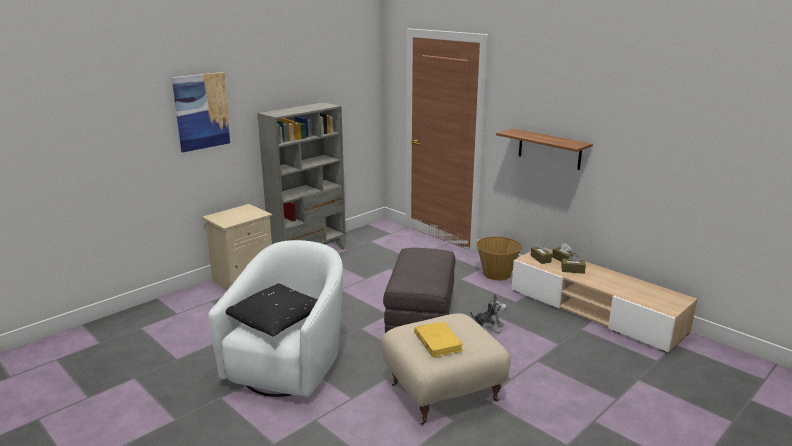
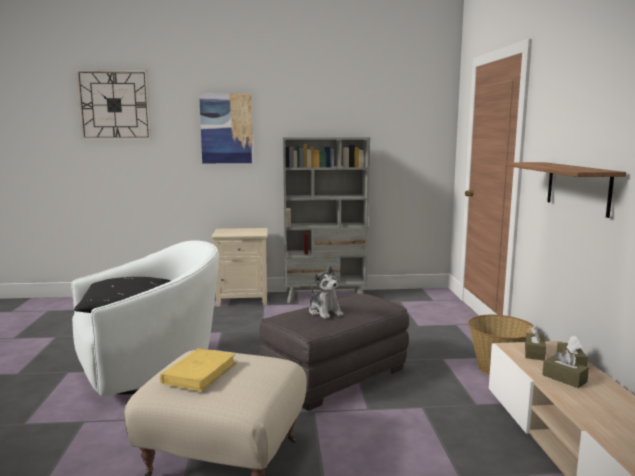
camera: 40 degrees right, 10 degrees down
(76, 102) = (114, 105): none -> wall clock
(488, 327) = (394, 416): plush toy -> plush toy (325, 312)

